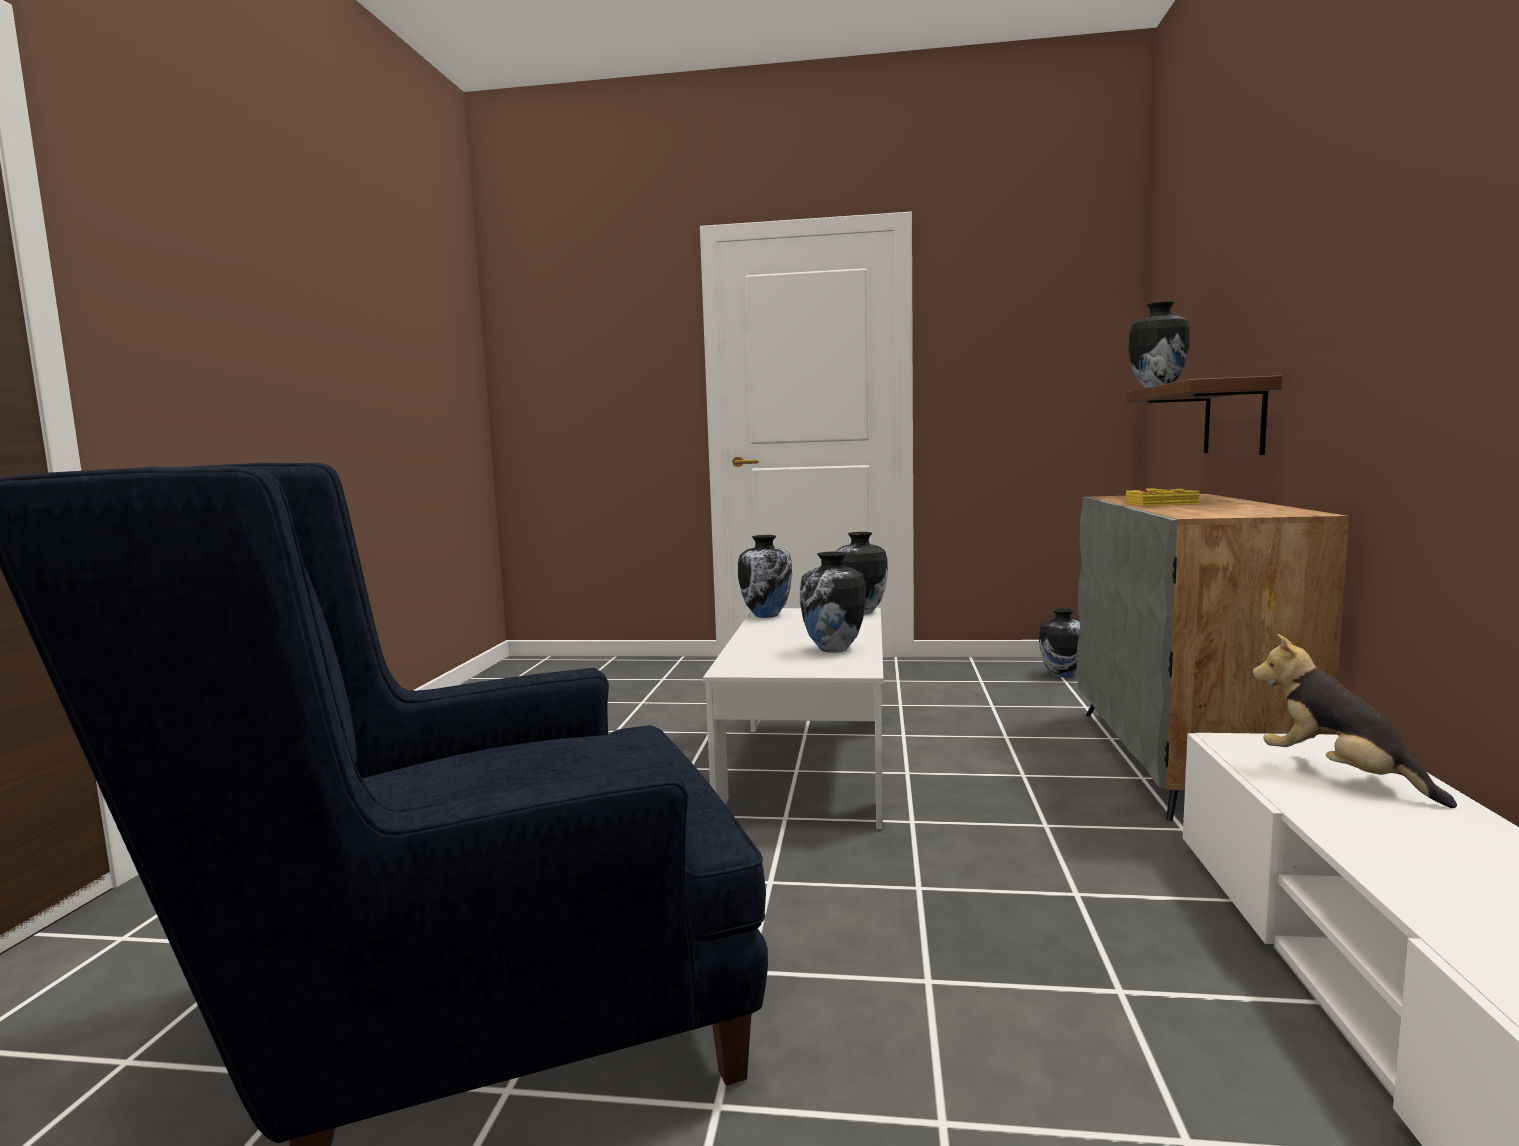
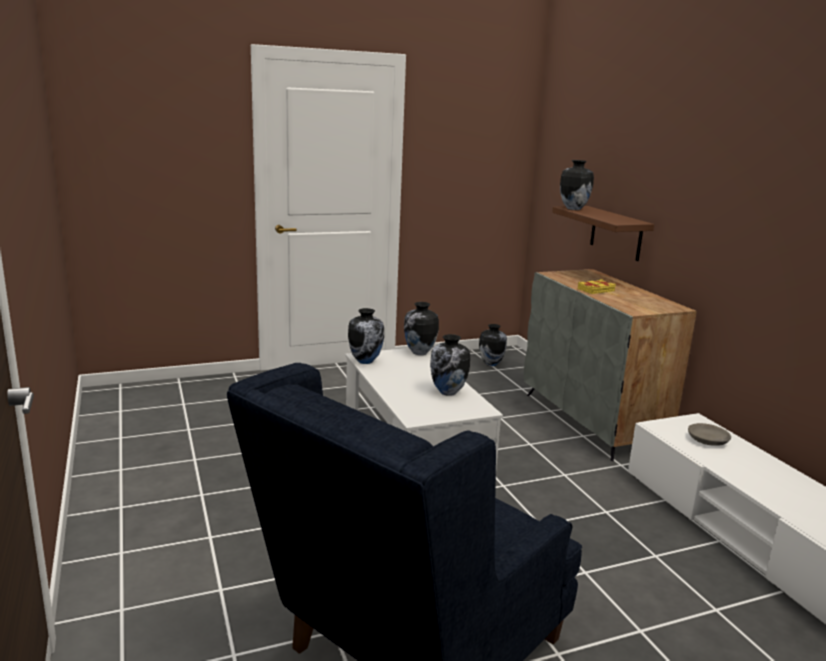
camera: 30 degrees left, 10 degrees up
(1340, 776) = (708, 441): plush toy -> grey bowl

